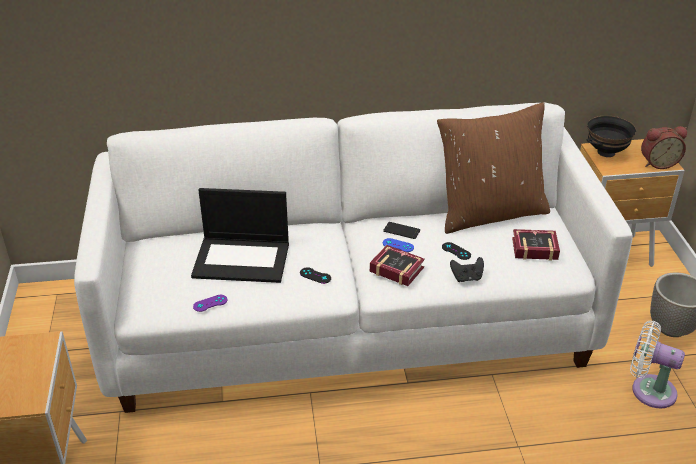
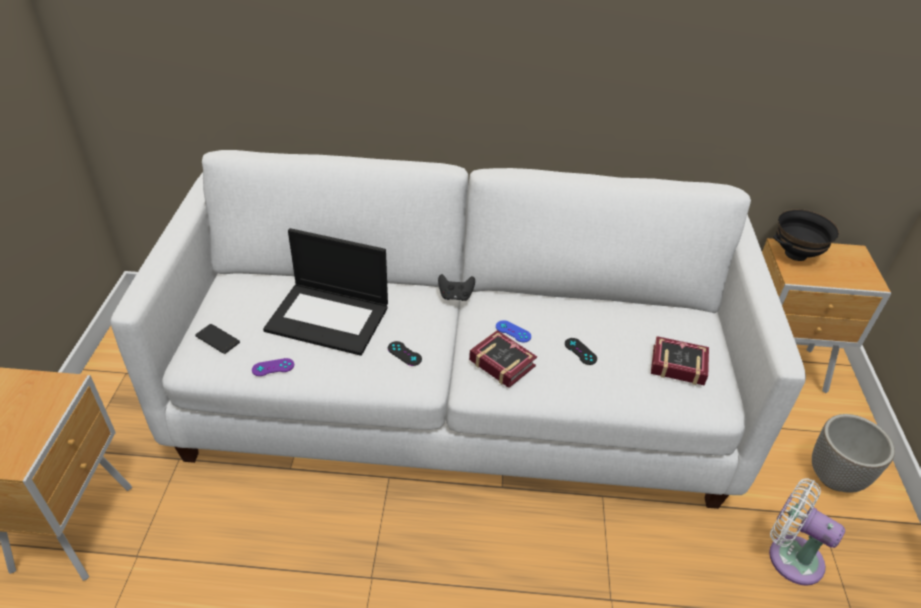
camera: 10 degrees right, 5 degrees up
(401, 231) = (523, 313): phone -> phone (217, 339)
(467, 278) = (584, 389): black game controller -> black game controller (455, 296)
(490, 213) = (635, 308): brown pillow -> none
(658, 163) = (858, 278): alarm clock -> none

